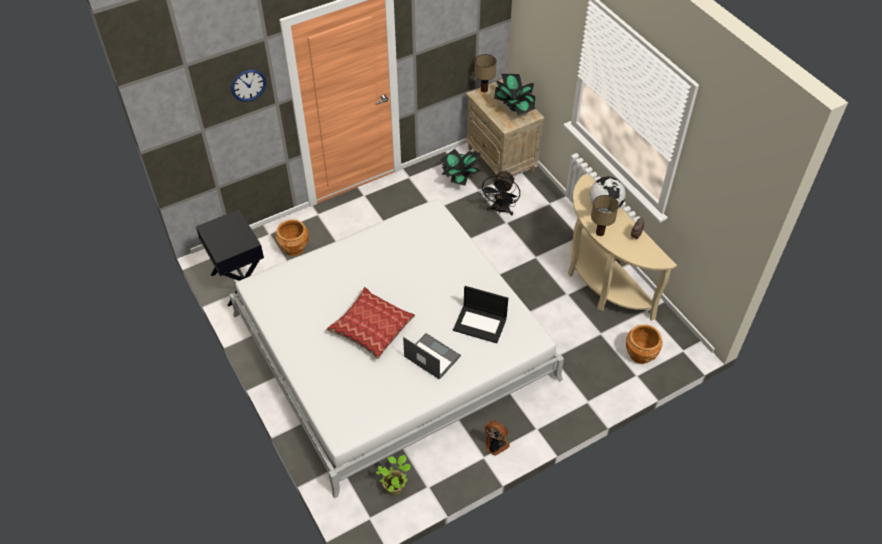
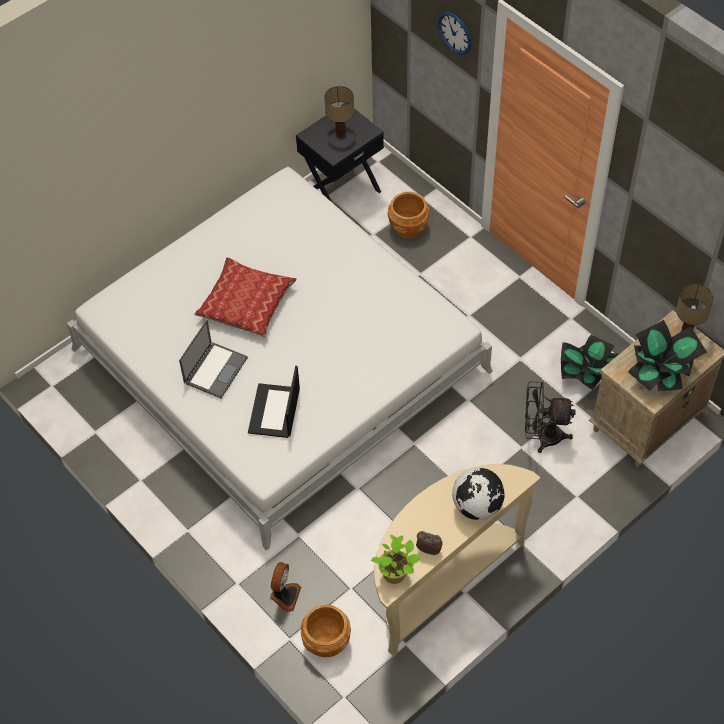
camera: 80 degrees right, 5 degrees up
(395, 487) = (91, 400): potted plant -> potted plant (396, 574)
(495, 445) = (157, 489): fan -> fan (284, 595)
(600, 233) = (423, 505): table lamp -> table lamp (340, 132)

